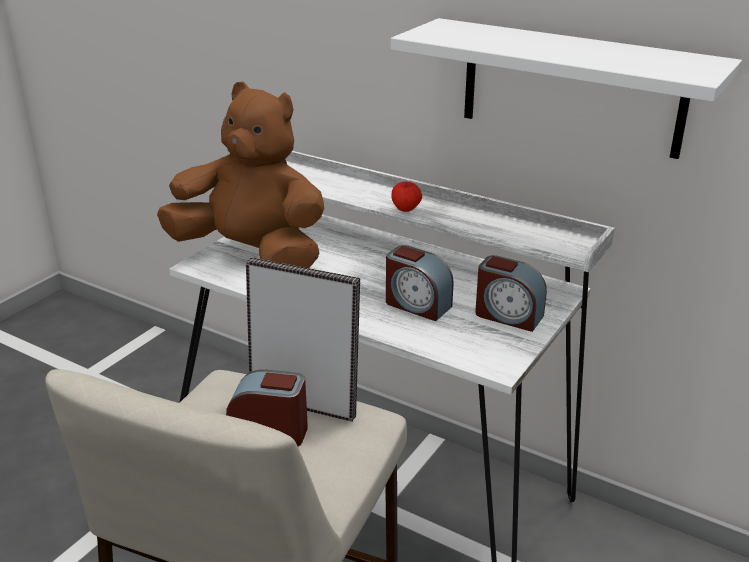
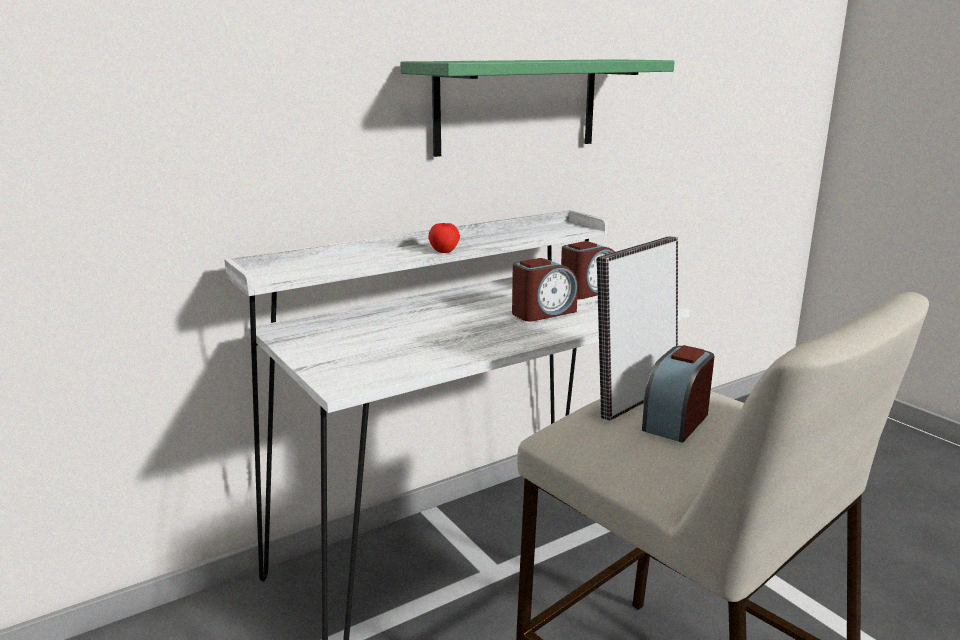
camera: 65 degrees left, 10 degrees down
(252, 255) = (360, 356): brown plush toy -> none
(571, 88) = (517, 105): white shelf -> green shelf

